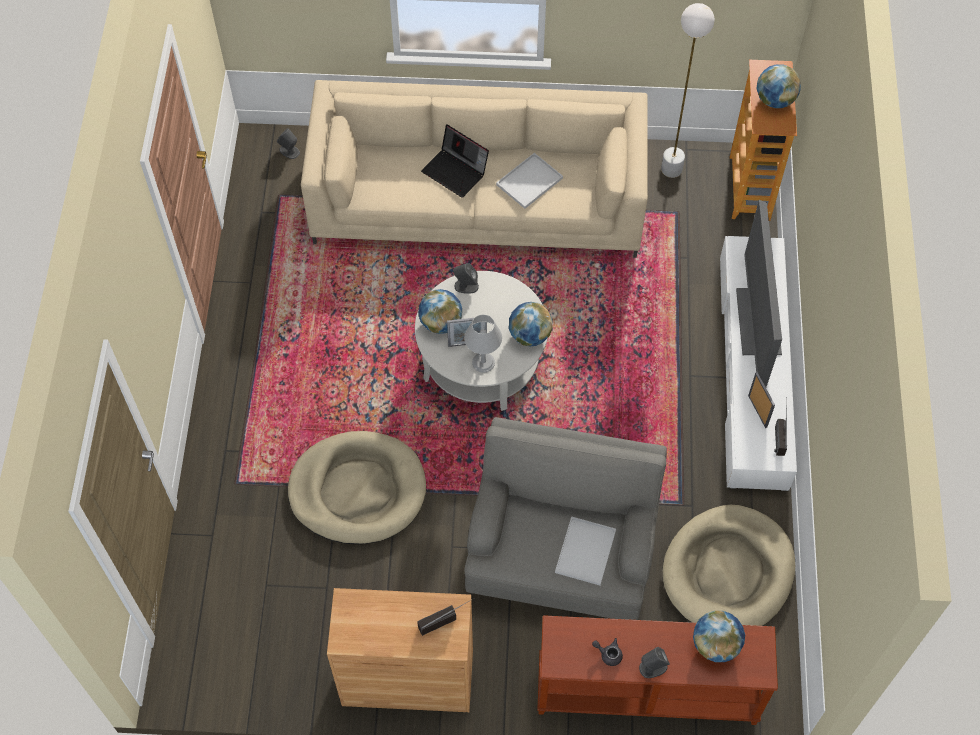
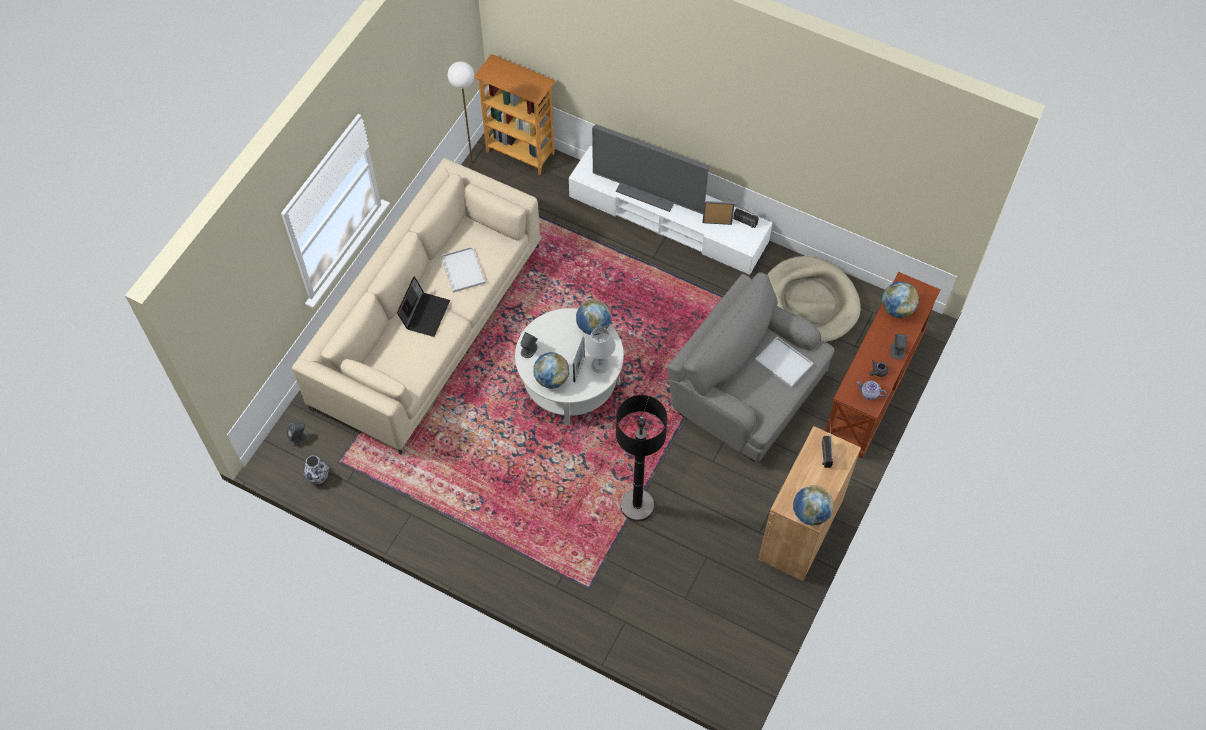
camera: 65 degrees left, 0 degrees up
(255, 187) = (319, 477): none -> vase
(357, 490) = (637, 506): beige dog bed -> black floor lamp
(456, 172) = (425, 313): laptop -> laptop turned 45 degrees counterclockwise
(571, 656) = (869, 394): none -> teapot
(774, 100) = (518, 78): globe -> globe (810, 513)

